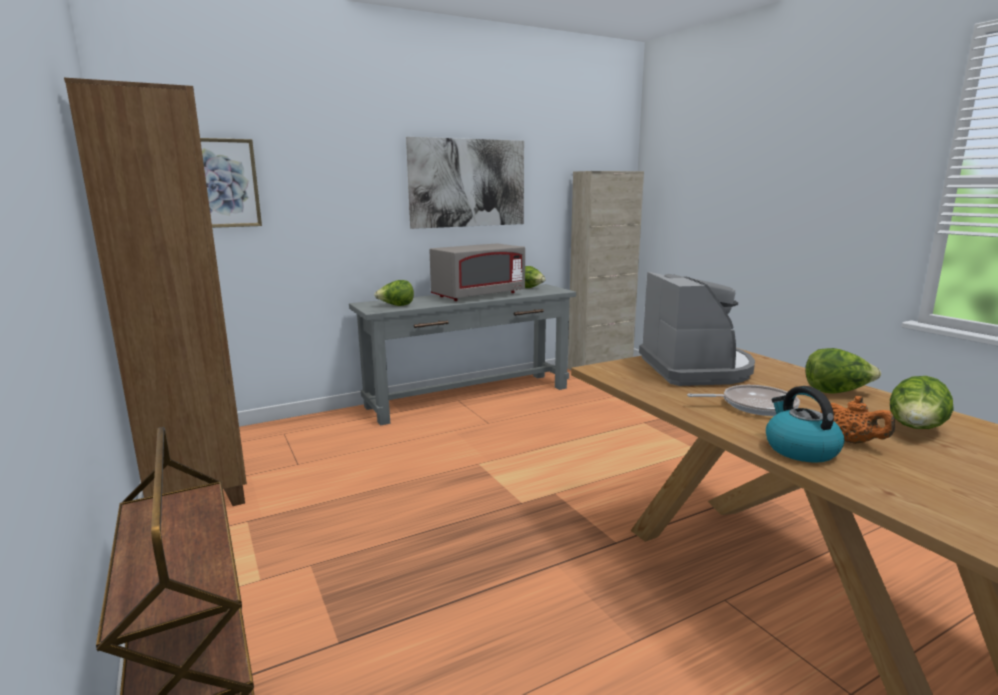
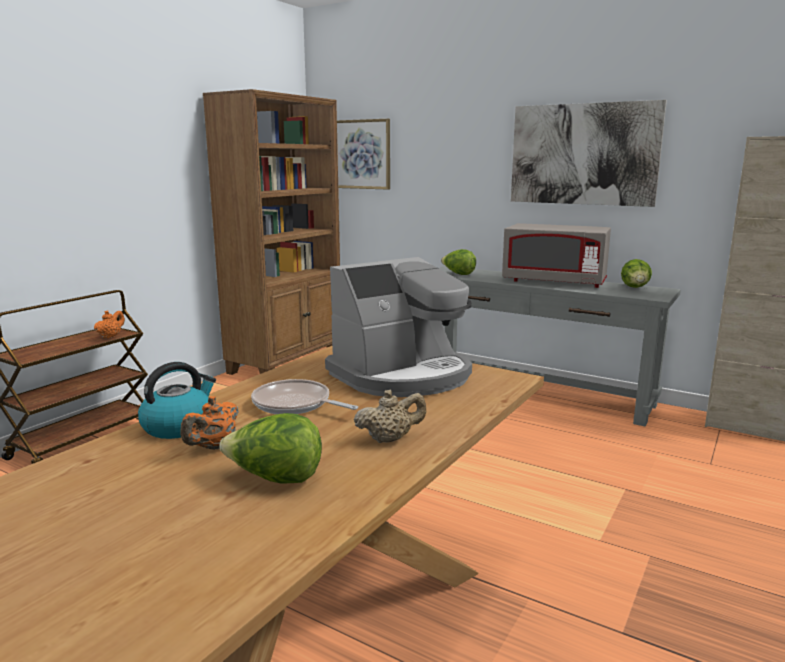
camera: 60 degrees right, 0 degrees up
(201, 506) = (110, 336): none -> orange teapot
(754, 406) = (295, 404): frying pan -> frying pan turned 150 degrees clockwise
(836, 392) = (390, 439): lettuce -> beige teapot

